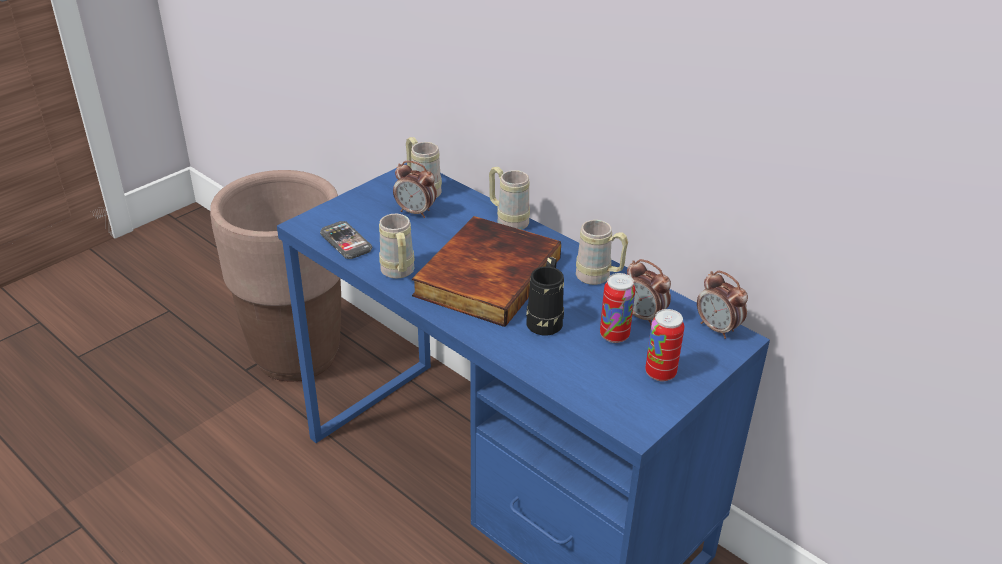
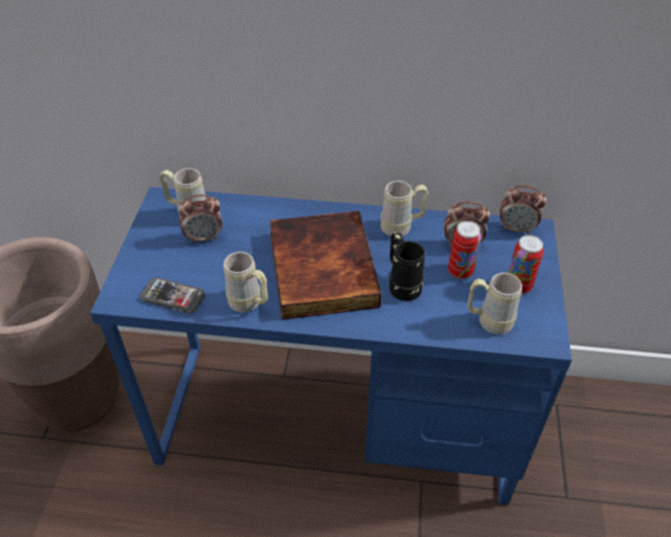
camera: 35 degrees left, 10 degrees up
(508, 220) = (286, 209): beige mug -> beige mug (488, 321)

